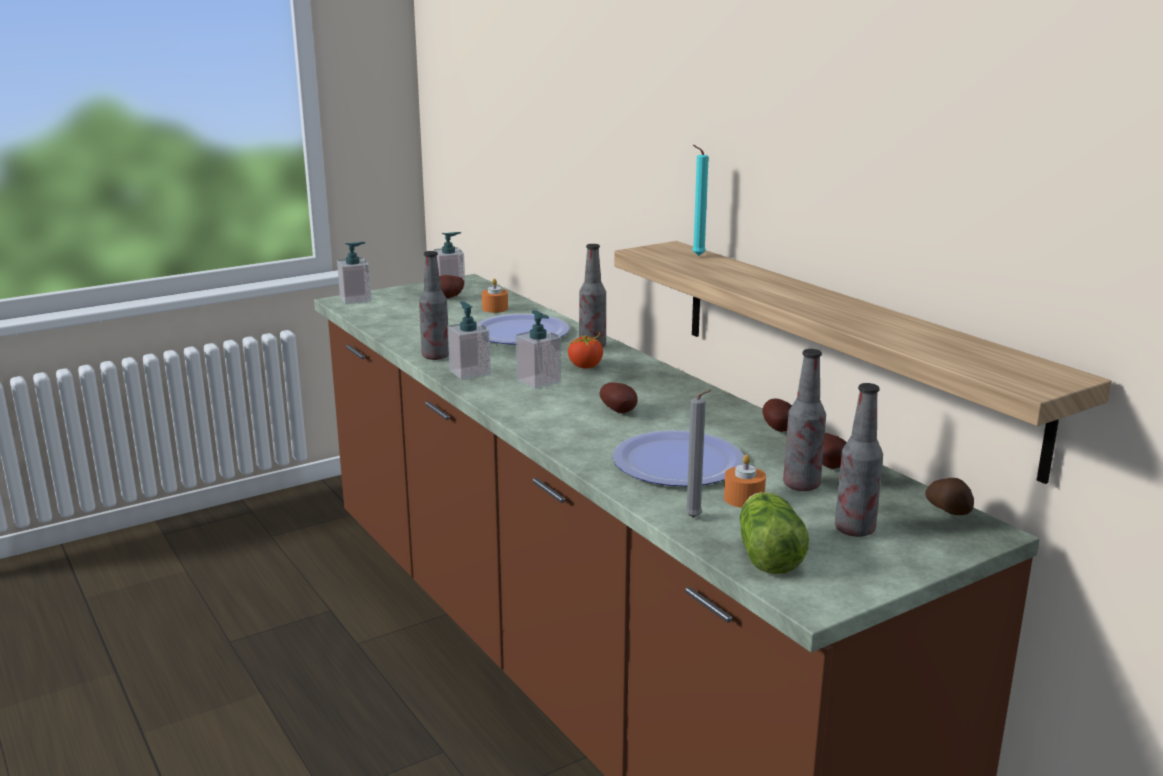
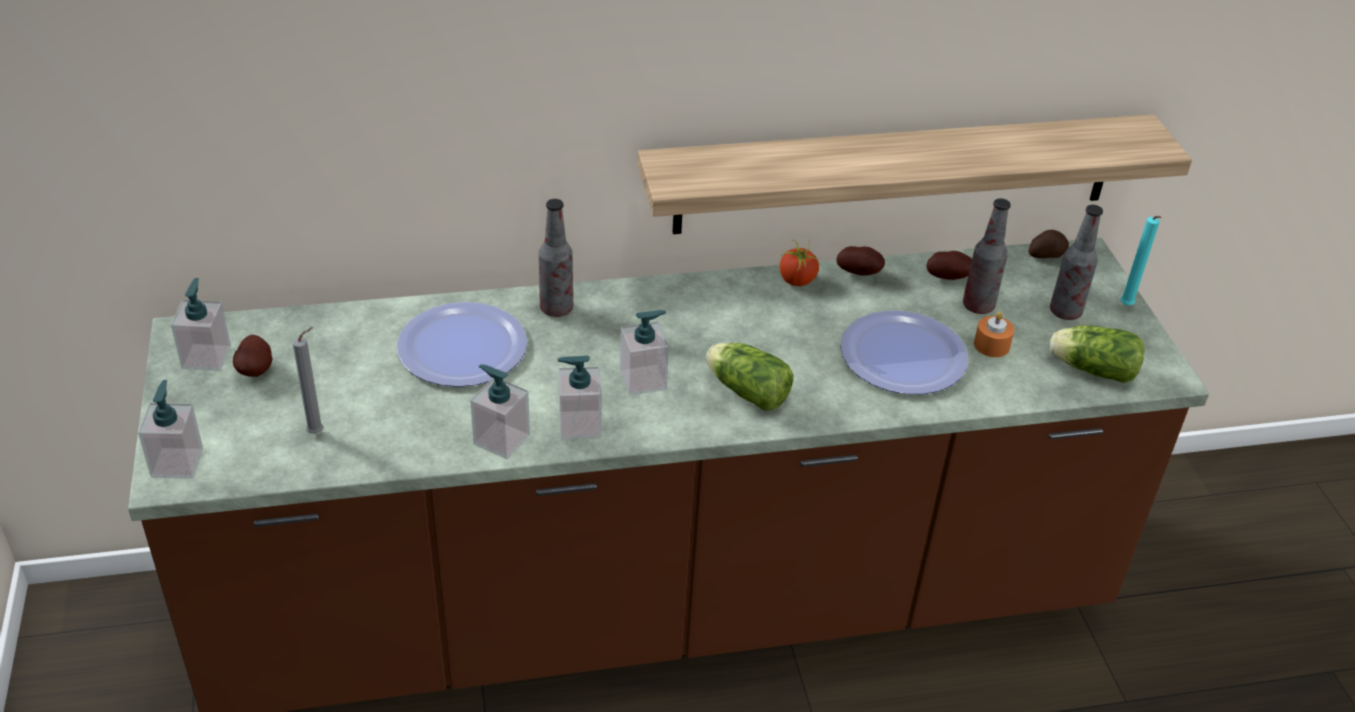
camera: 70 degrees left, 20 degrees up
(435, 356) = (501, 439): bottle -> soap dispenser
(495, 308) = (345, 342): orange candle -> none
(561, 412) = (745, 390): none -> lettuce
(585, 366) = (617, 333): tomato -> tomato (797, 280)
(620, 412) = (764, 351): potato -> none
(695, 519) = (1020, 385): grey candle -> grey candle (318, 432)
(696, 256) = (718, 160): turquoise candle -> turquoise candle (1126, 307)

